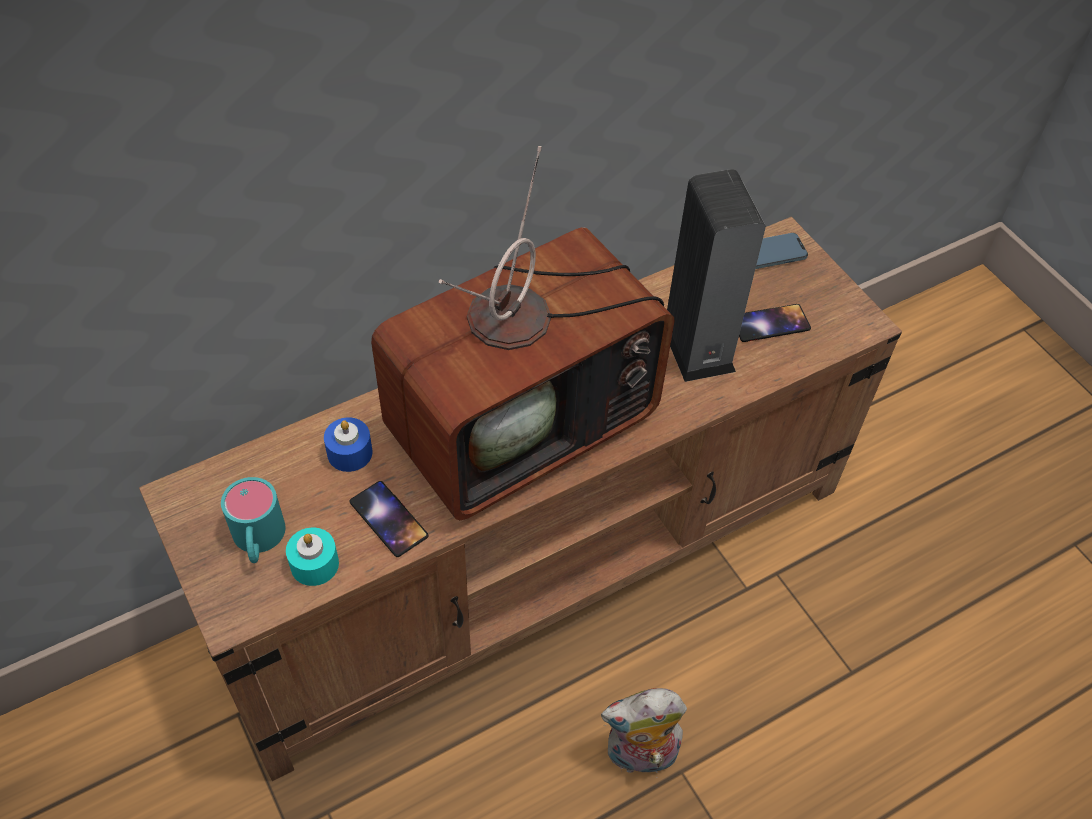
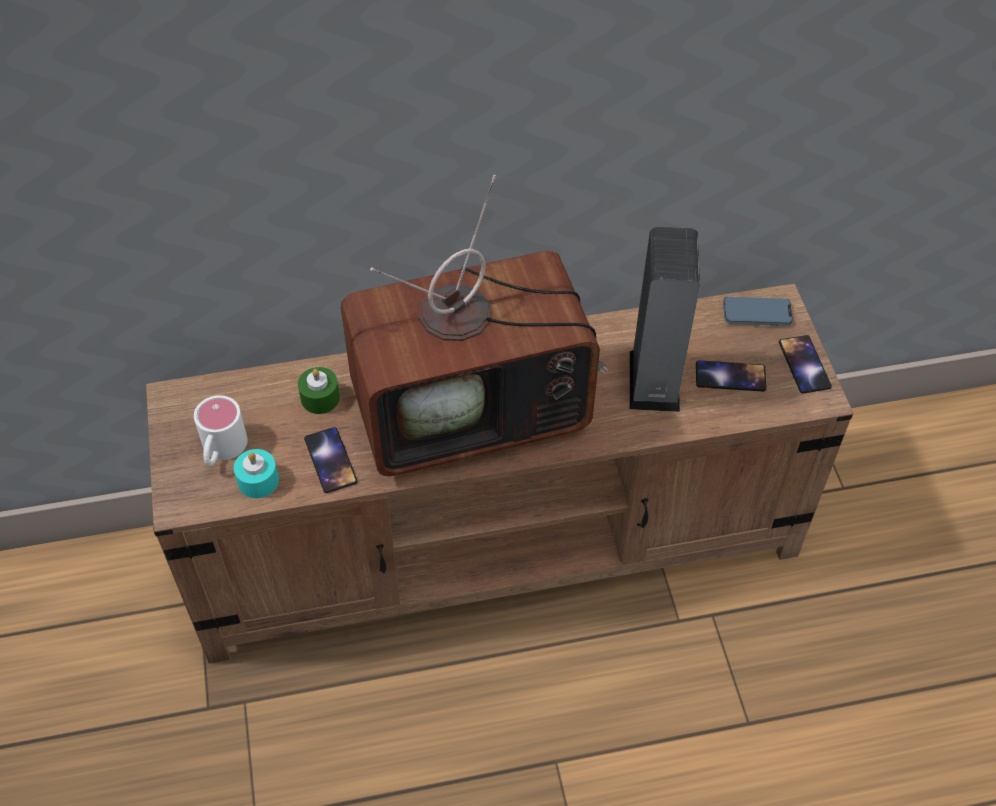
camera: 20 degrees right, 0 degrees up
(258, 541) = (221, 450): turquoise mug -> white mug
(350, 453) = (320, 398): blue candle -> green candle
(640, 756) = (524, 737): plush toy -> none
(835, 294) = (804, 364): none -> phone

